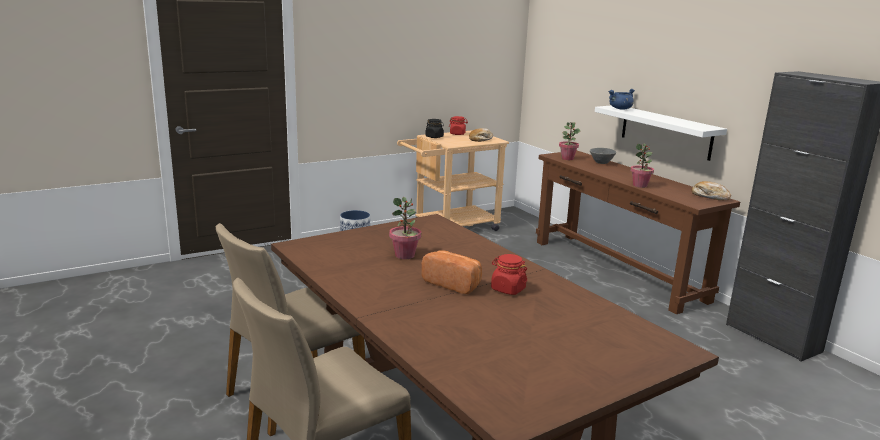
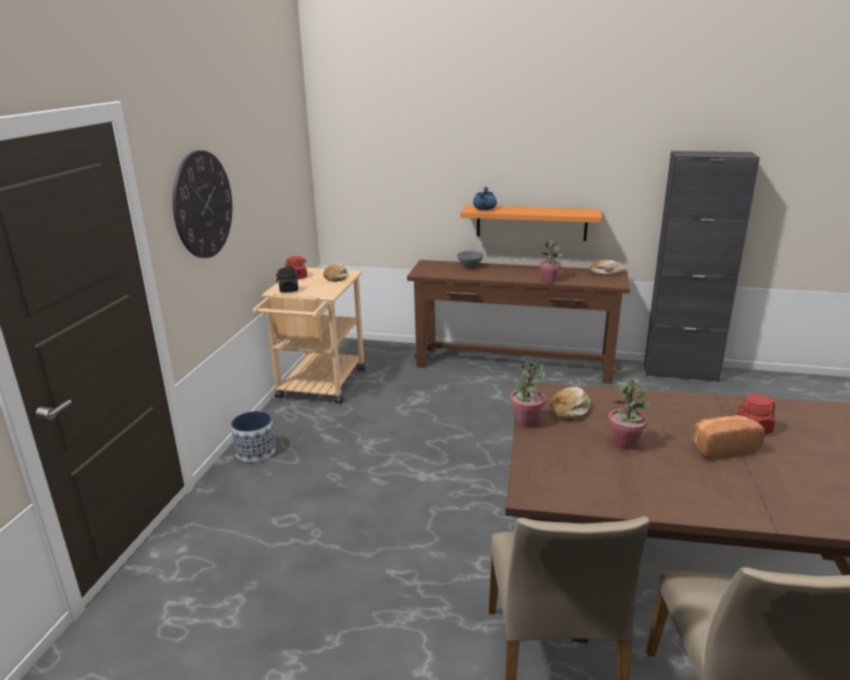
camera: 45 degrees left, 5 degrees up
(361, 50) = (203, 205): none -> wall clock
(424, 233) = (570, 409): none -> bread
(567, 158) = (439, 272): potted plant -> potted plant (526, 421)
(665, 132) = (531, 222): white shelf -> orange shelf

